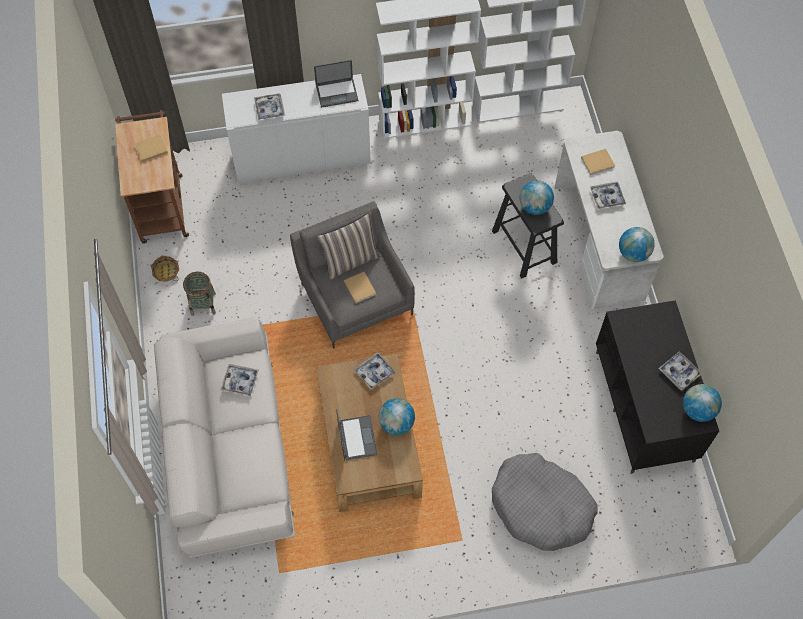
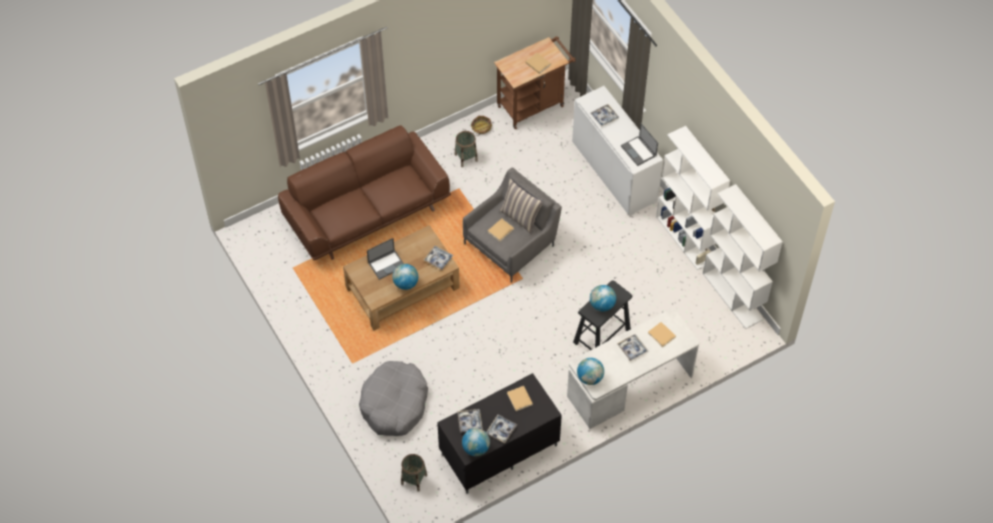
camera: 70 degrees right, 5 degrees down
(229, 448) = (366, 211): white sofa -> brown sofa
(240, 381) = (399, 186): tray -> tray (470, 422)
(641, 337) = (520, 399): none -> beige book
(658, 517) = (414, 479): none -> basket

